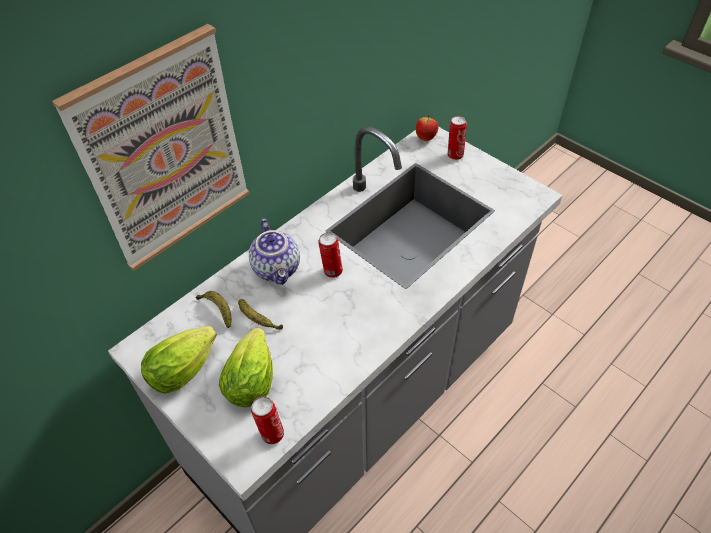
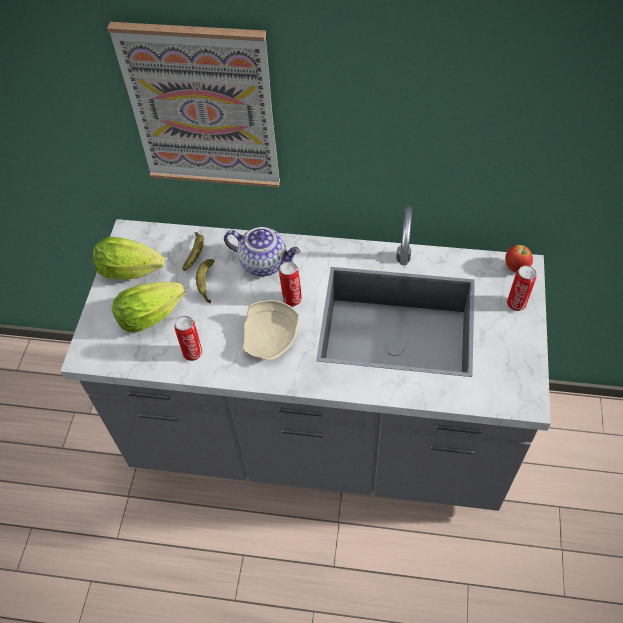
camera: 55 degrees right, 5 degrees up
(271, 434) = (116, 357): can -> can (192, 352)
(278, 268) = (264, 262): teapot -> teapot turned 105 degrees counterclockwise
(357, 305) = (271, 338): none -> beige plate

